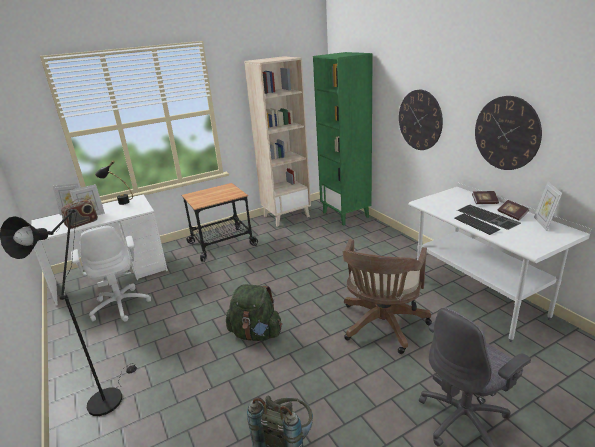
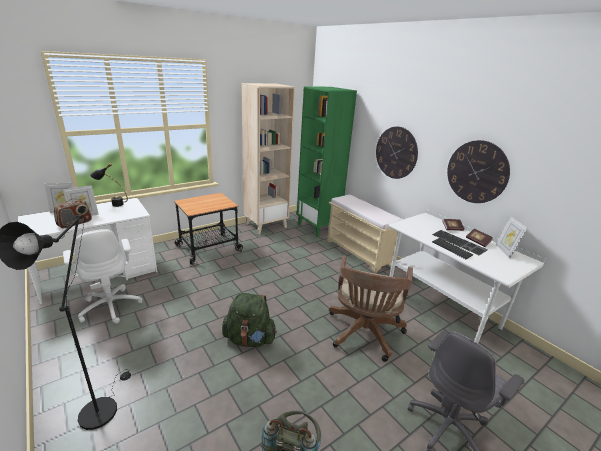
camera: 10 degrees left, 0 degrees up
(391, 239) = (359, 252): none -> beige bench

